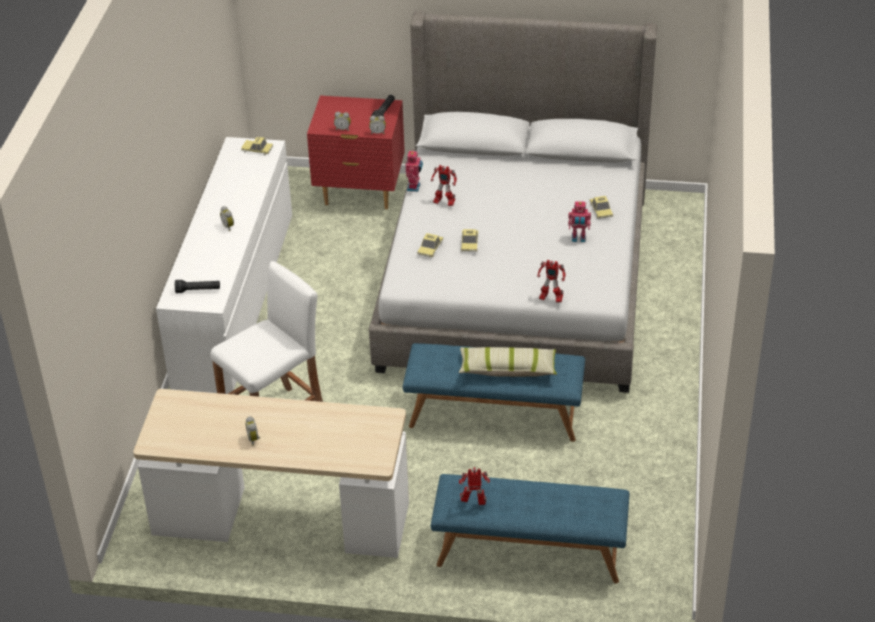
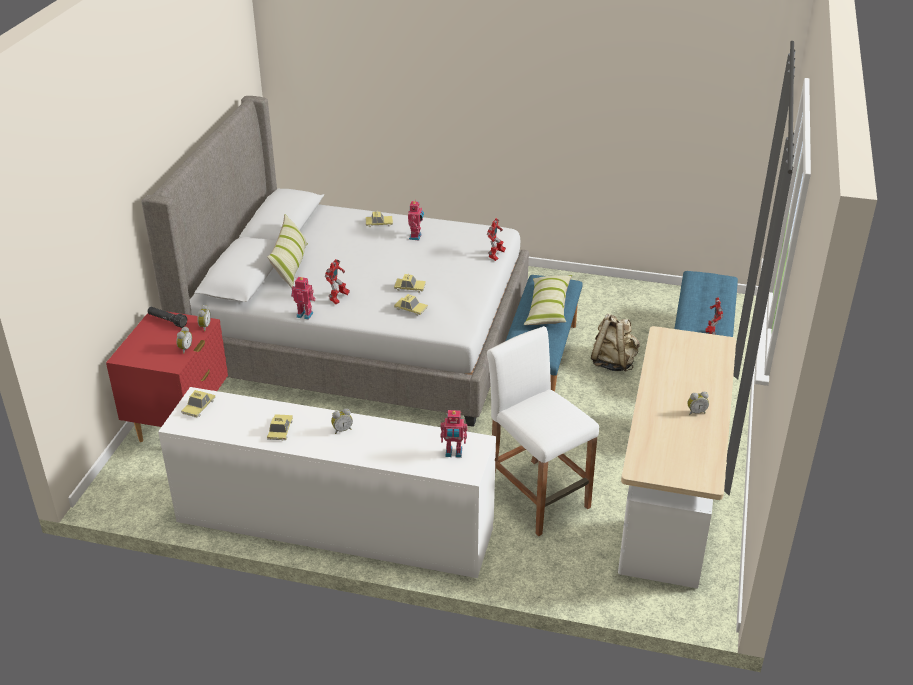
camera: 85 degrees left, 5 degrees down
(198, 290) = (453, 453): black flashlight -> toy robot
(228, 195) = (280, 430): none -> toy car
(500, 166) = (290, 265): none -> pillow
(505, 475) = (613, 363): none -> beige backpack

